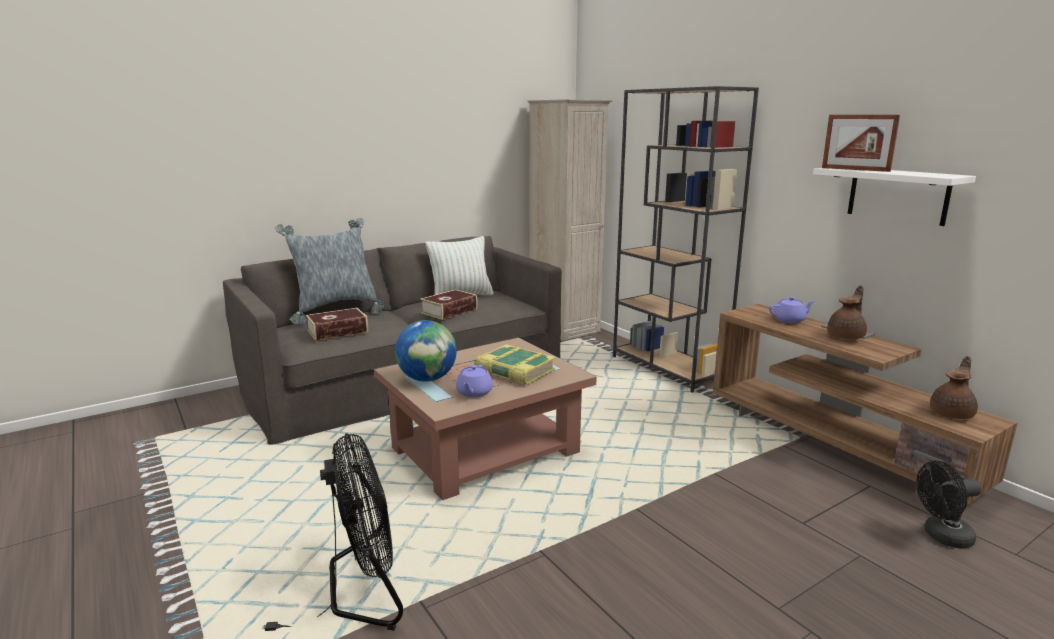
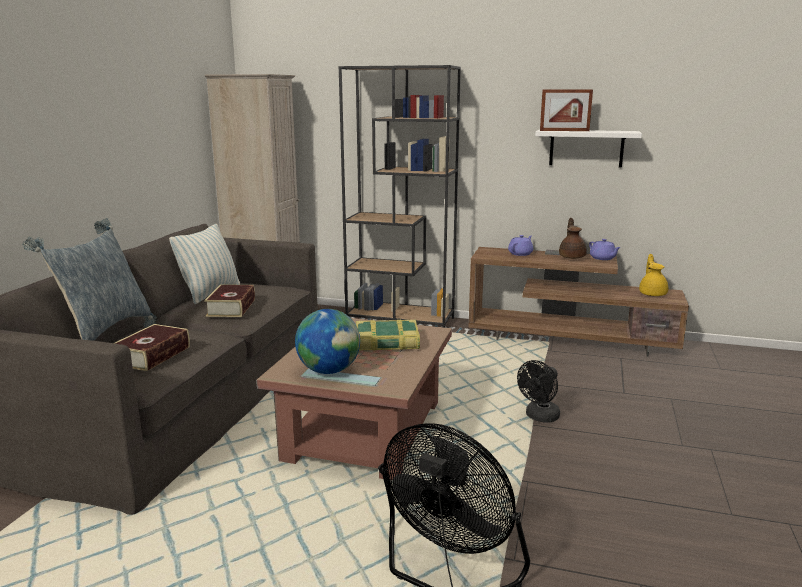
camera: 40 degrees left, 0 degrees up
(474, 393) = (391, 368): purple teapot -> purple teapot (603, 258)
(941, 536) = (685, 372): black fan -> black fan (539, 417)
(952, 413) = (652, 294): brown teapot -> yellow teapot

